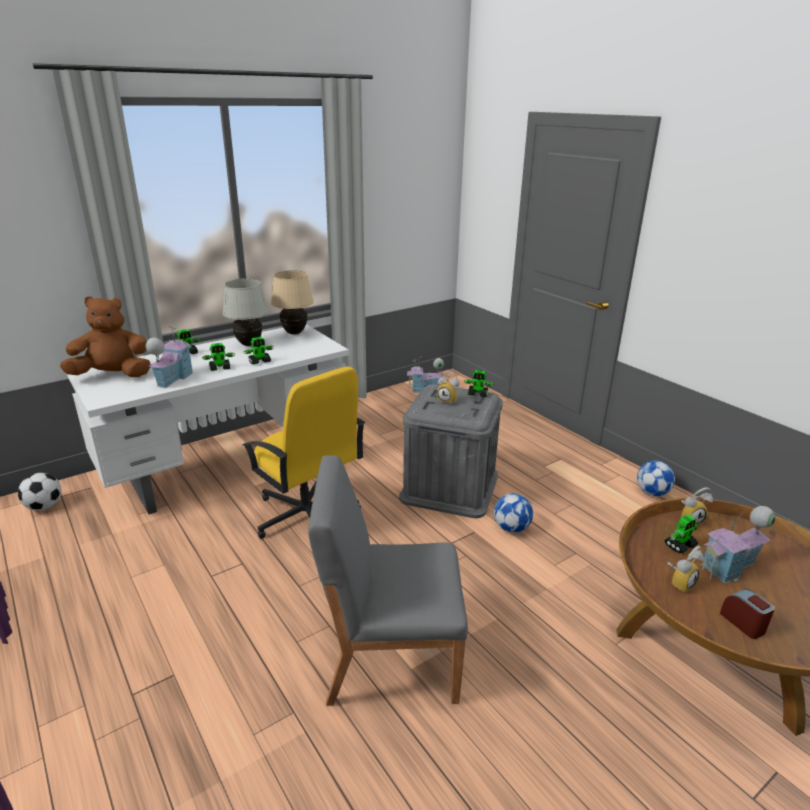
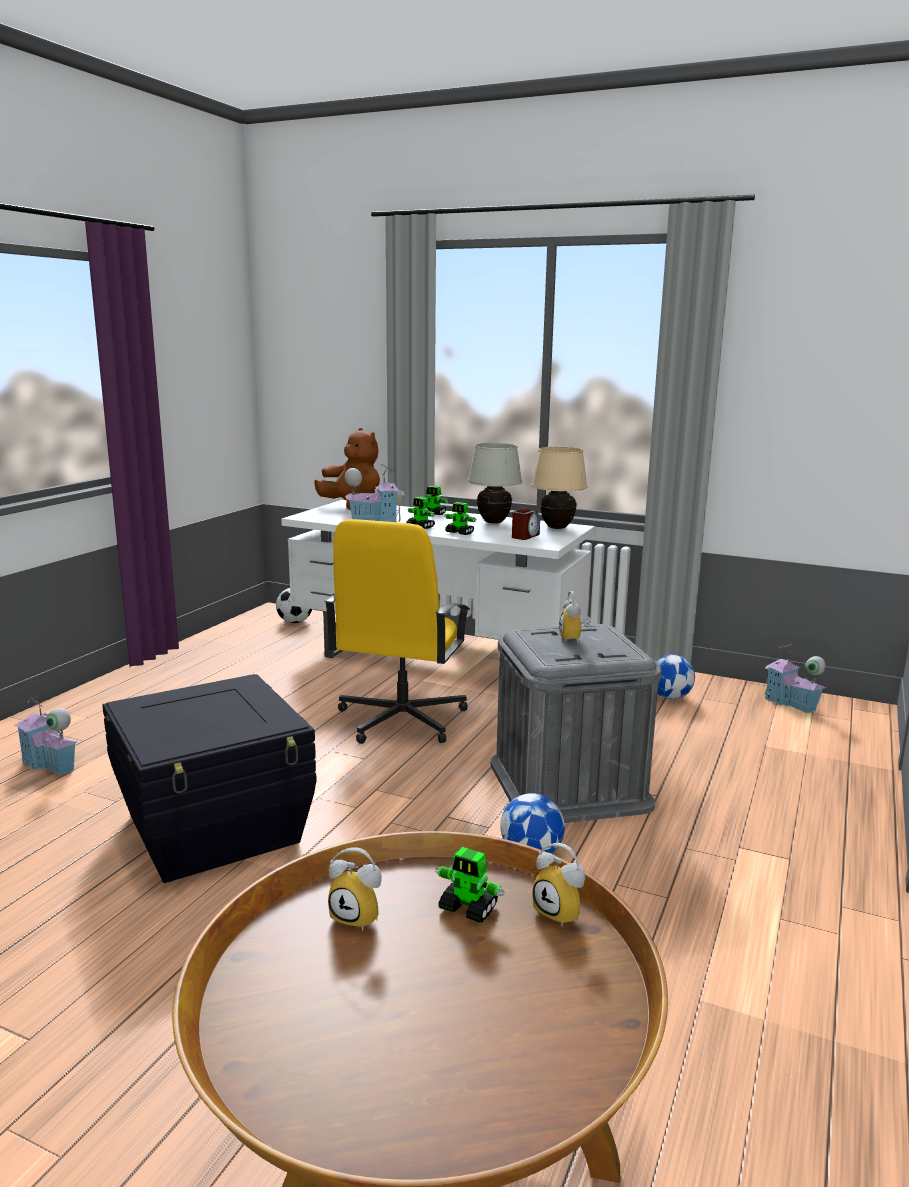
camera: 60 degrees right, 10 degrees down
(389, 656) = (216, 829): grey chair -> black storage box
(478, 394) = (626, 650): toy robot -> none
(652, 492) = (836, 987): football -> football (670, 697)
(730, 567) = (450, 969): toy house -> toy house (50, 765)
(743, 623) = (296, 991): alarm clock -> alarm clock (525, 536)

